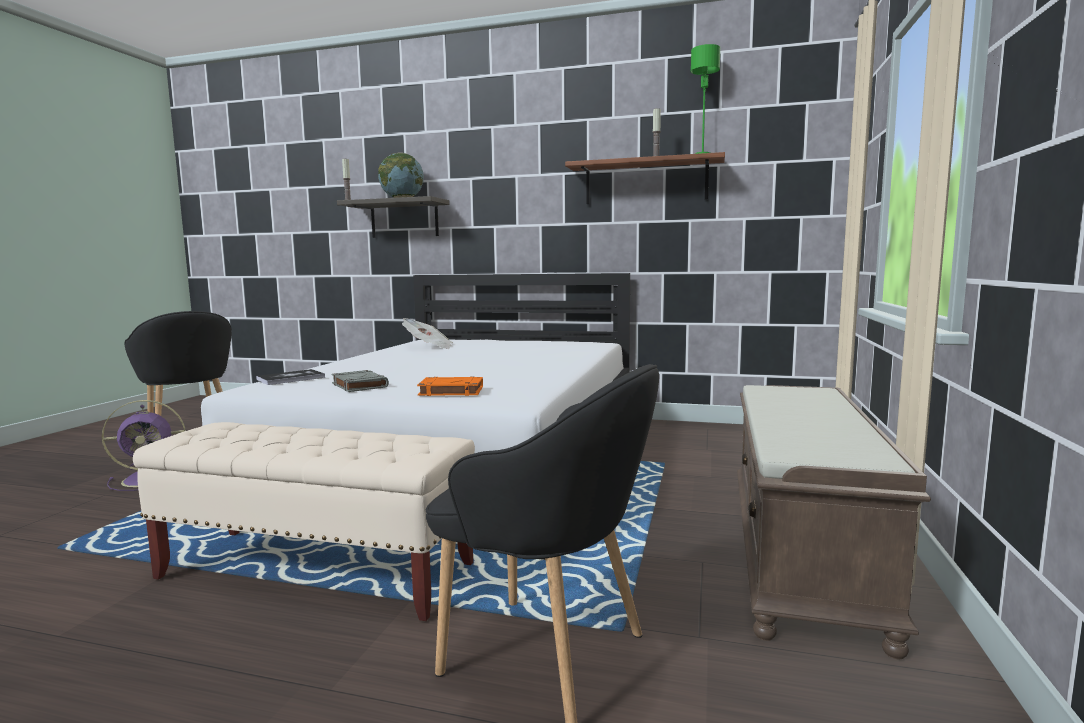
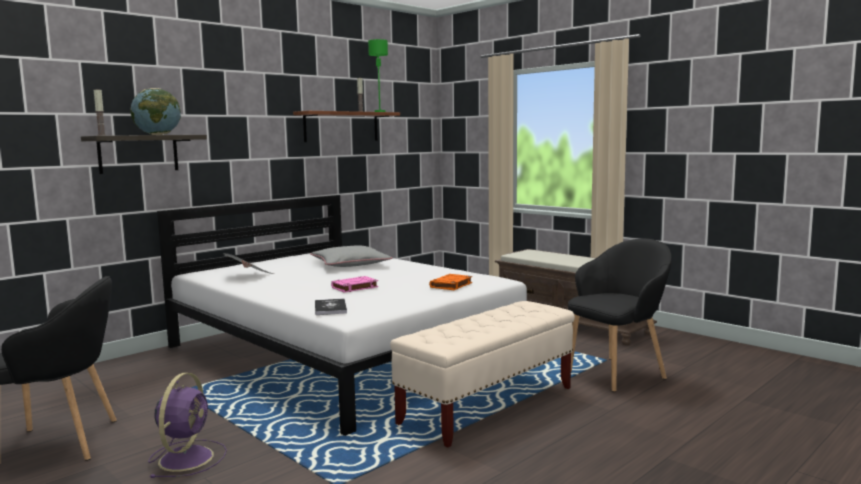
camera: 60 degrees left, 0 degrees up
(359, 385) = (391, 298): grey book -> none
(403, 371) = (354, 287): none -> pink book
(526, 354) = (350, 264): none -> grey pillow

